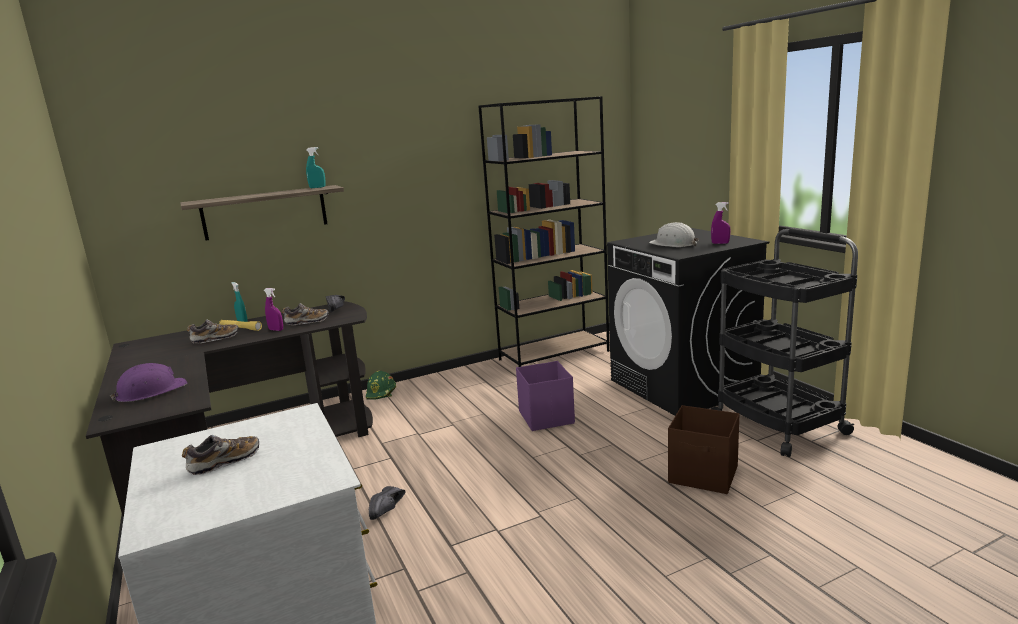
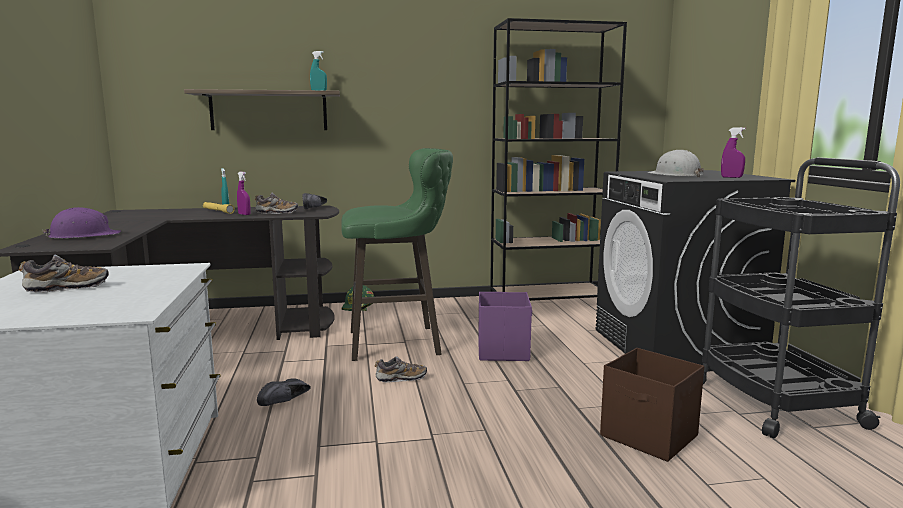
camera: 15 degrees right, 5 degrees down
(215, 339) = (188, 214): shoe -> shoe (401, 378)
(448, 426) = (399, 342): none -> green stool

